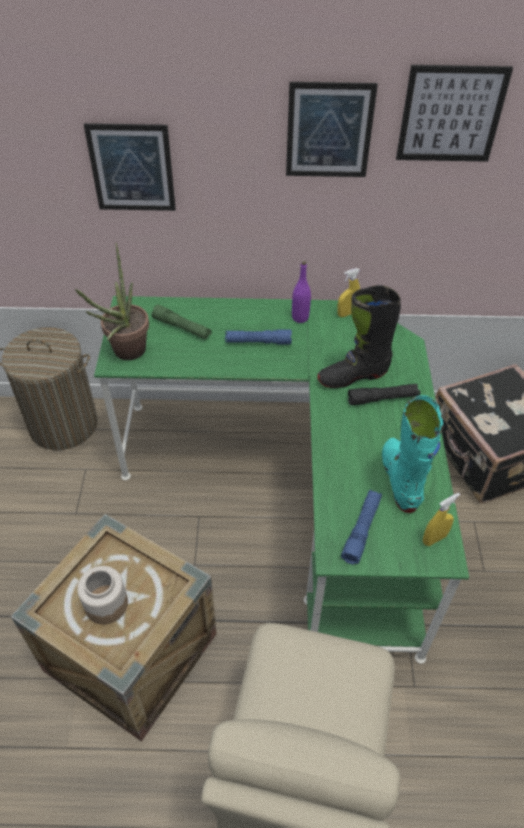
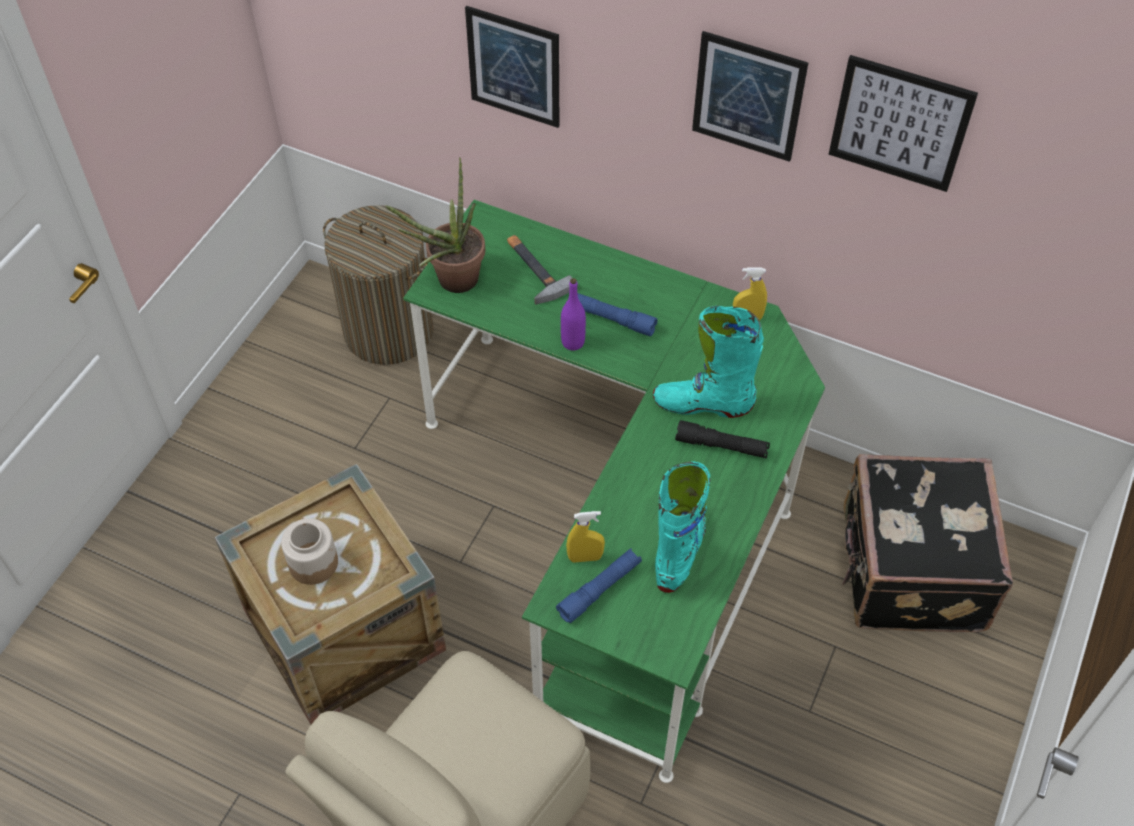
camera: 25 degrees right, 5 degrees up
(182, 328) = (533, 270): green flashlight -> hammer
(300, 318) = (684, 304): purple bottle -> purple bottle (573, 342)
(353, 376) = (703, 404): black boot -> turquoise boot
(434, 539) = (675, 631): yellow spray bottle -> yellow spray bottle (585, 557)

